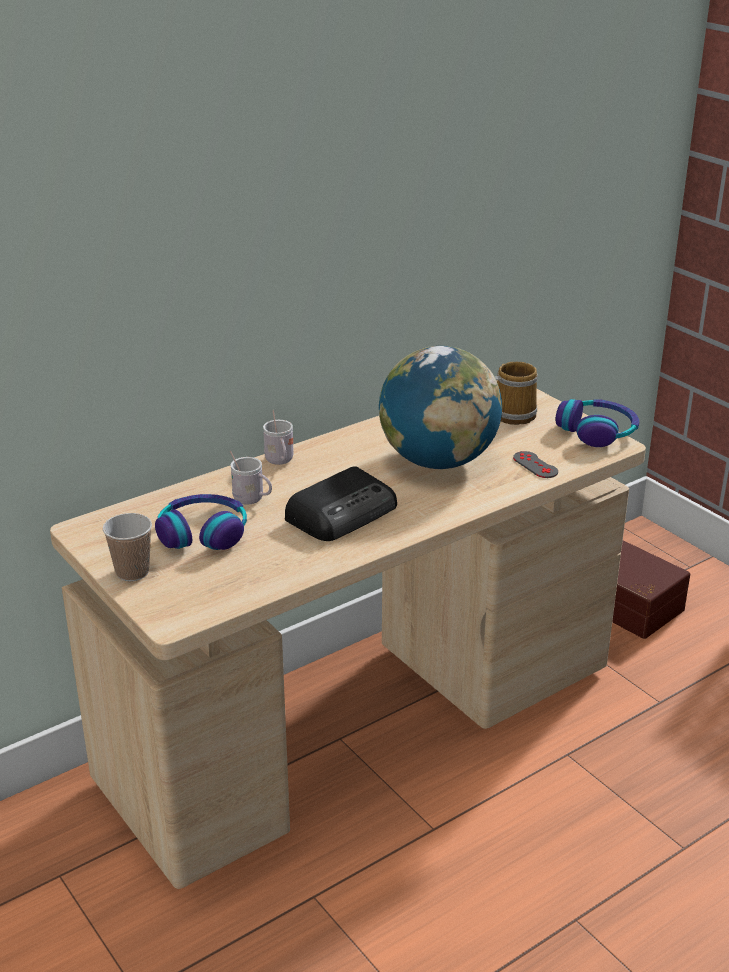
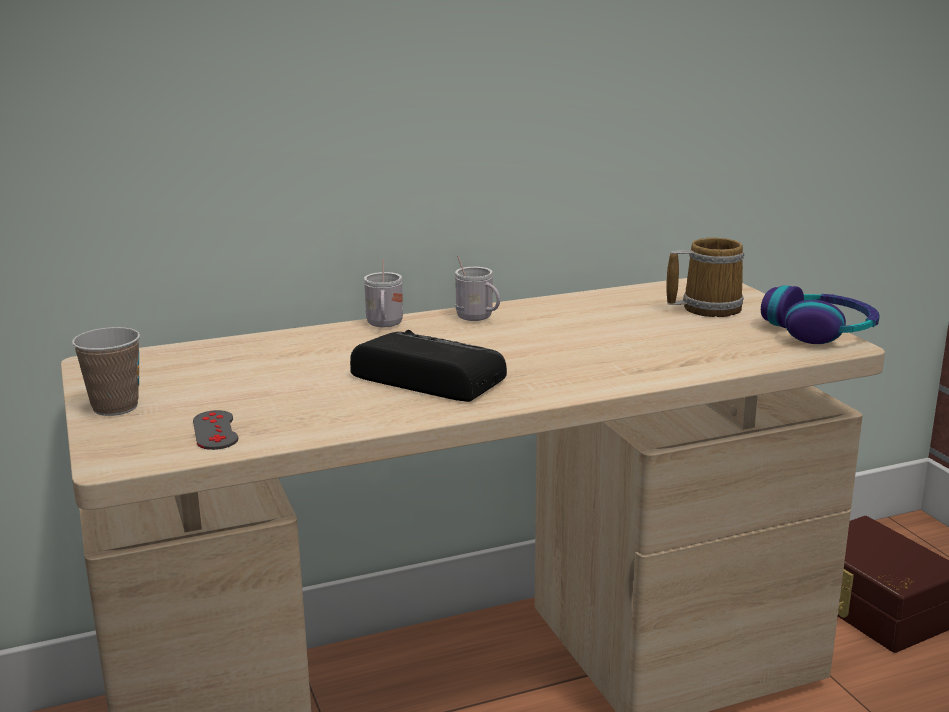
camera: 15 degrees right, 10 degrees down
(203, 533) = (235, 379): headphones -> none
(252, 500) = (322, 356): white mug -> white mug (478, 319)
(343, 513) = (427, 377): radio -> radio turned 120 degrees counterclockwise
(438, 461) = (585, 341): globe -> none
(535, 465) = (716, 355): grey game controller -> grey game controller (215, 430)

